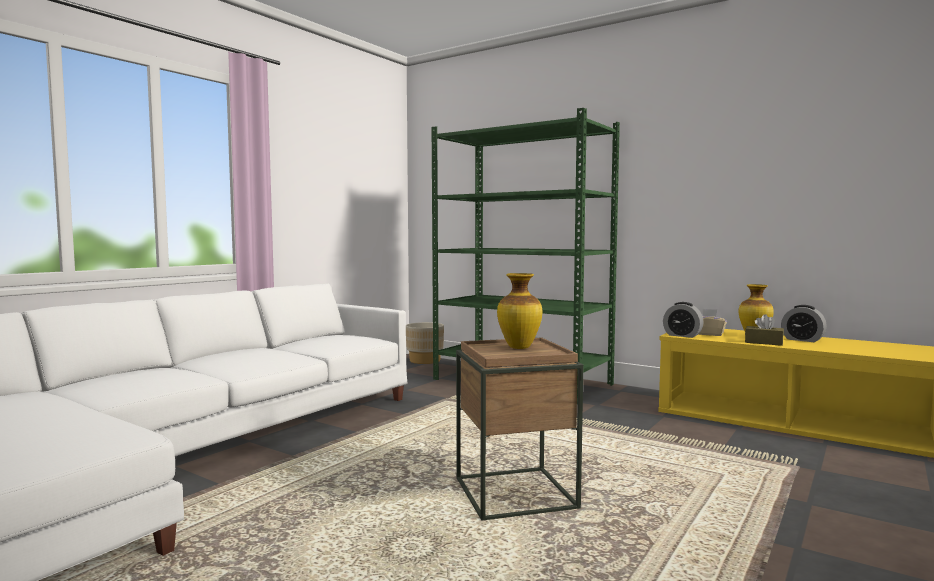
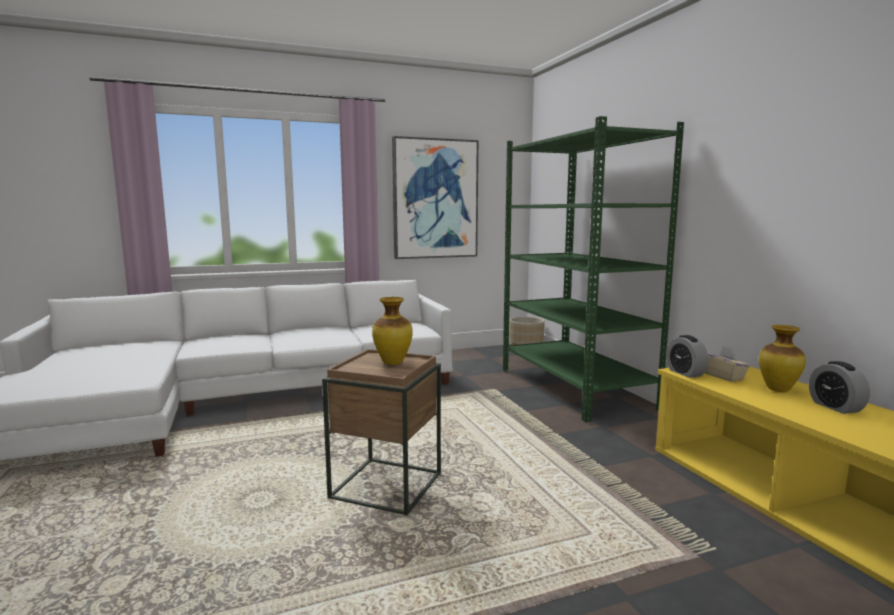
camera: 35 degrees right, 5 degrees up
(324, 189) = (435, 199): none -> picture
(763, 342) = (763, 400): brown tissue box -> none

